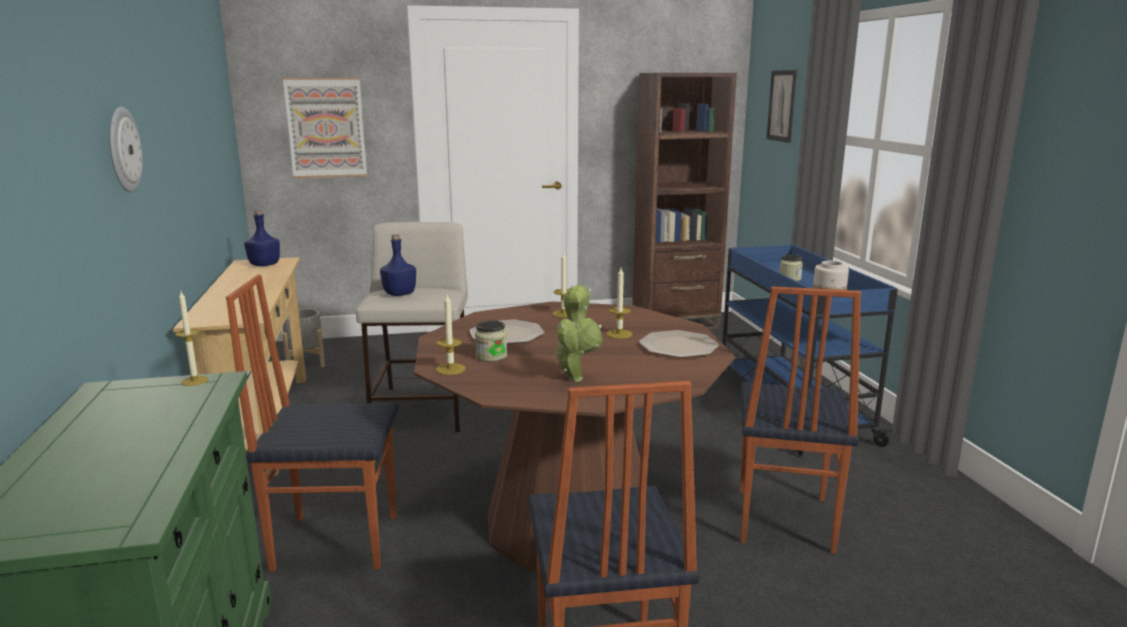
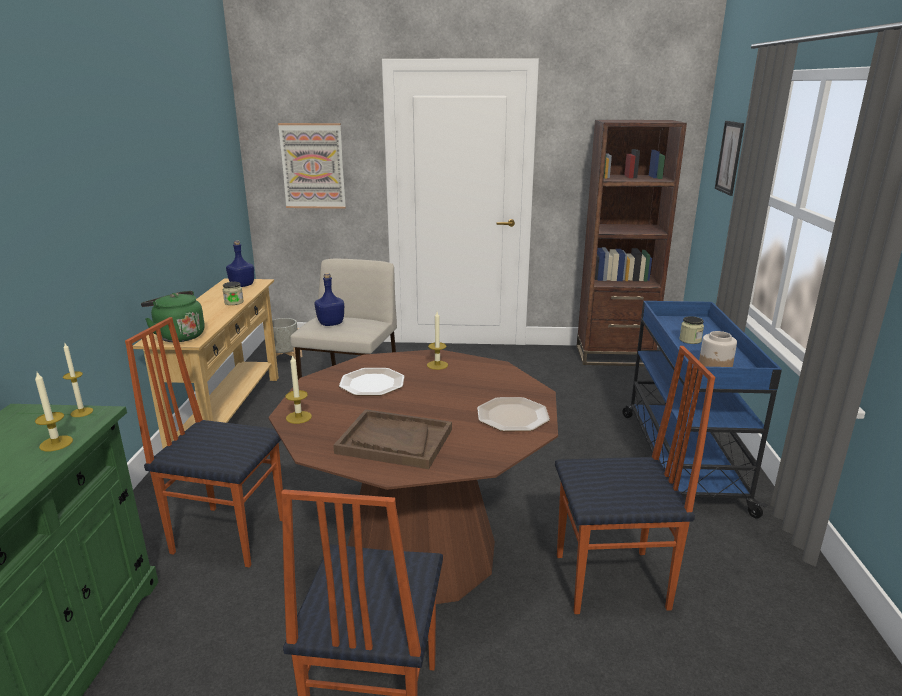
camera: 15 degrees right, 5 degrees up
(123, 150) = (79, 208): wall clock -> none
(227, 315) = (178, 336): none -> green kettle
(491, 356) = (341, 407): jar -> jar (234, 302)
(575, 377) = (394, 441): potted plant -> brown tray
(619, 334) = (469, 394): candle -> candle (56, 443)
(782, 520) = (613, 583): chair -> chair turned 120 degrees counterclockwise

